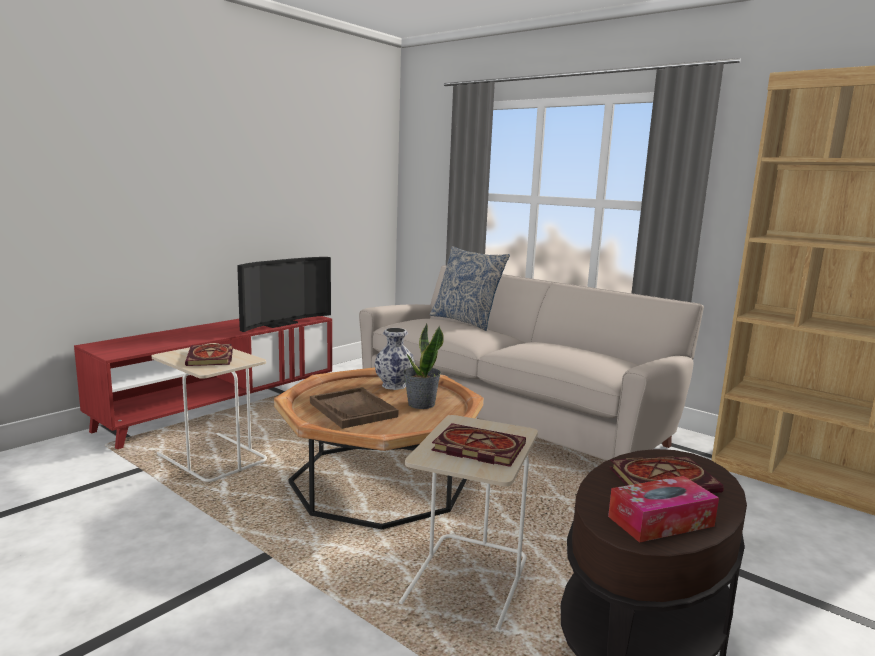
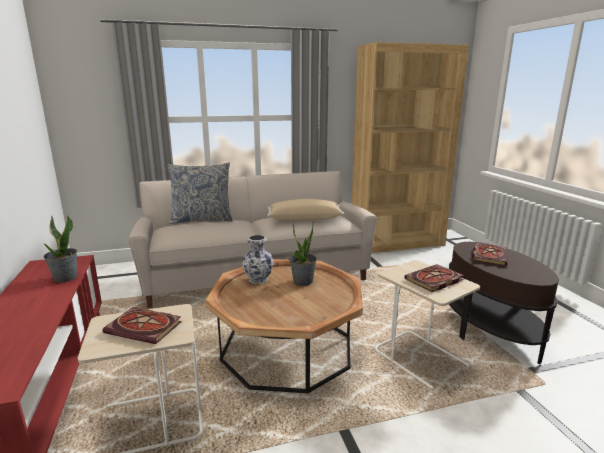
camera: 55 degrees left, 5 degrees up
(279, 324) = (65, 278): television -> potted plant
(353, 410) = (288, 305): brown tray -> none
(561, 352) = (304, 219): none -> beige pillow
(660, 521) = (529, 269): tissue box -> none

